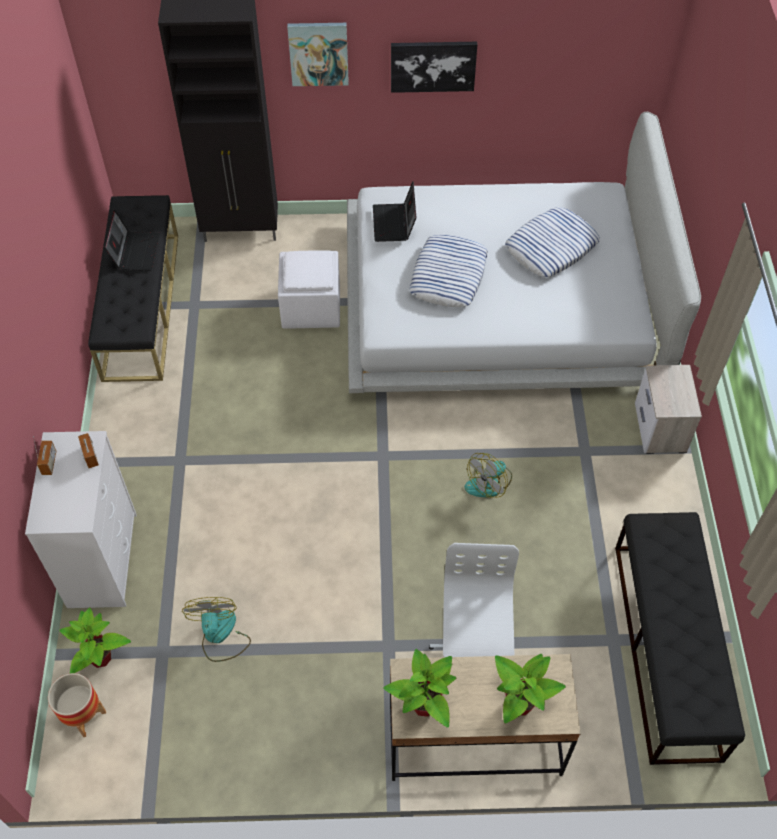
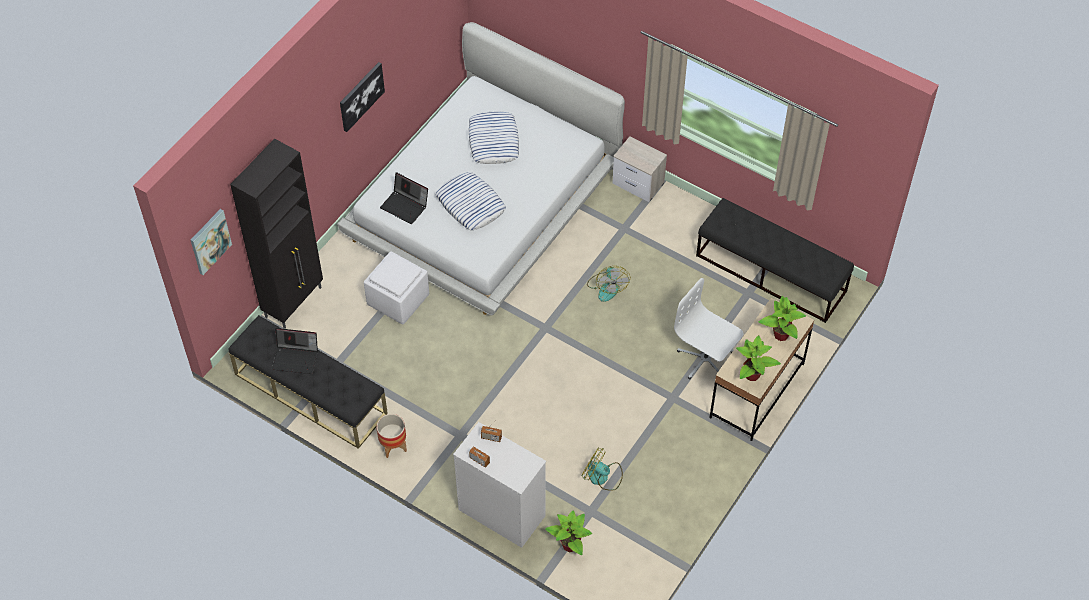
camera: 55 degrees left, 0 degrees up
(83, 716) = (602, 571): planter -> planter (393, 446)
(135, 251) = (296, 358): laptop -> laptop turned 150 degrees clockwise
(318, 53) = (306, 143): picture -> picture (210, 241)

